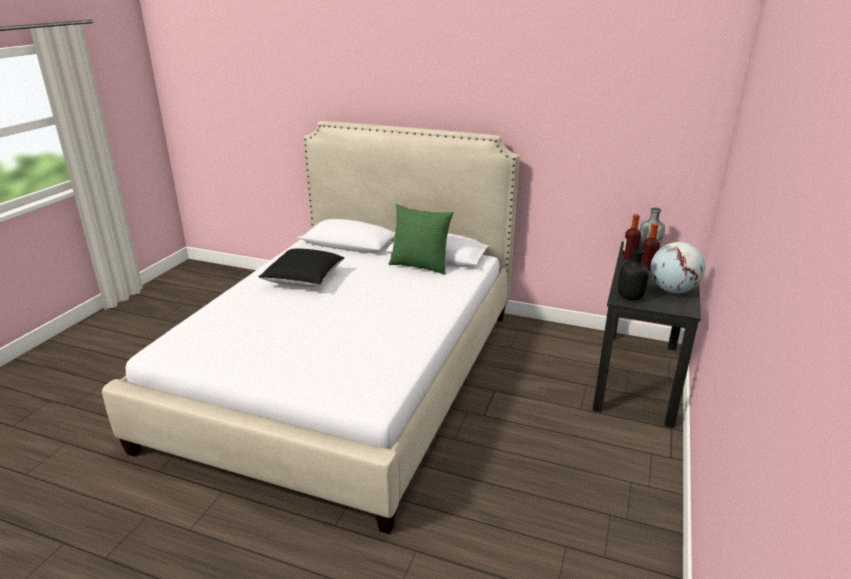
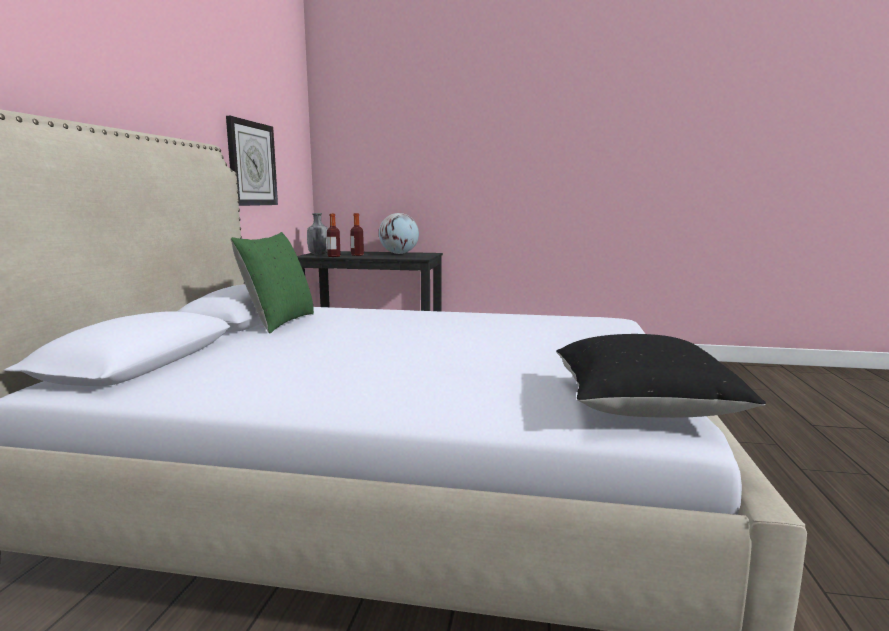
camera: 100 degrees left, 15 degrees down
(304, 280) = (324, 369): black pillow -> black pillow (643, 407)
(576, 148) = (251, 164): none -> wall clock
(630, 297) = (416, 257): black bottle -> none

